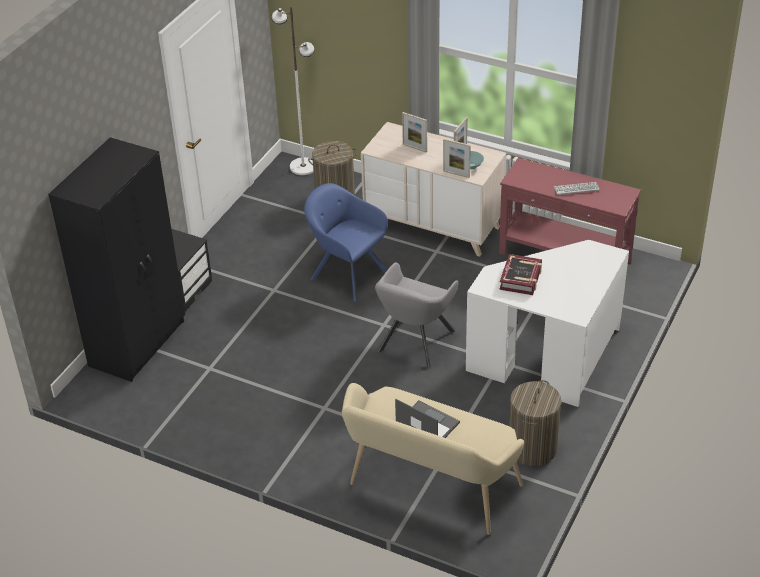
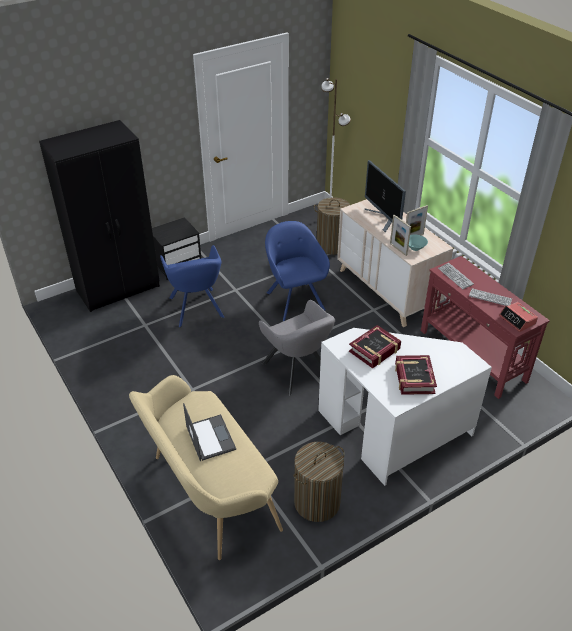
camera: 30 degrees right, 0 degrees up
(251, 328) = (197, 309): none -> blue armchair
(414, 148) = (383, 219): picture frame -> monitor
(414, 343) = (298, 371): grey armchair -> grey armchair turned 90 degrees counterclockwise
(529, 181) = (455, 276): none -> keyboard
(574, 288) = (414, 378): none -> book
(615, 200) = (517, 320): none -> alarm clock

